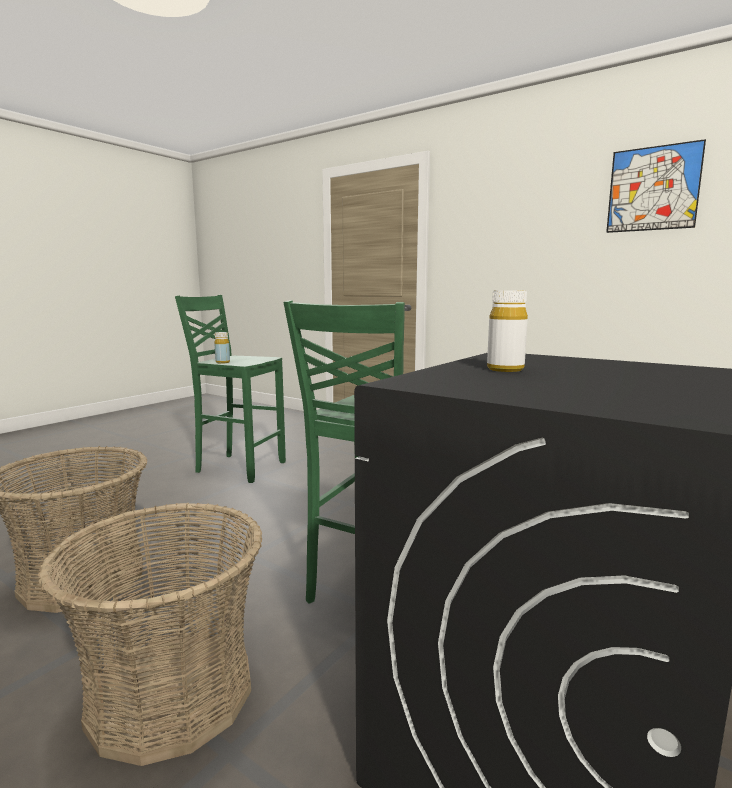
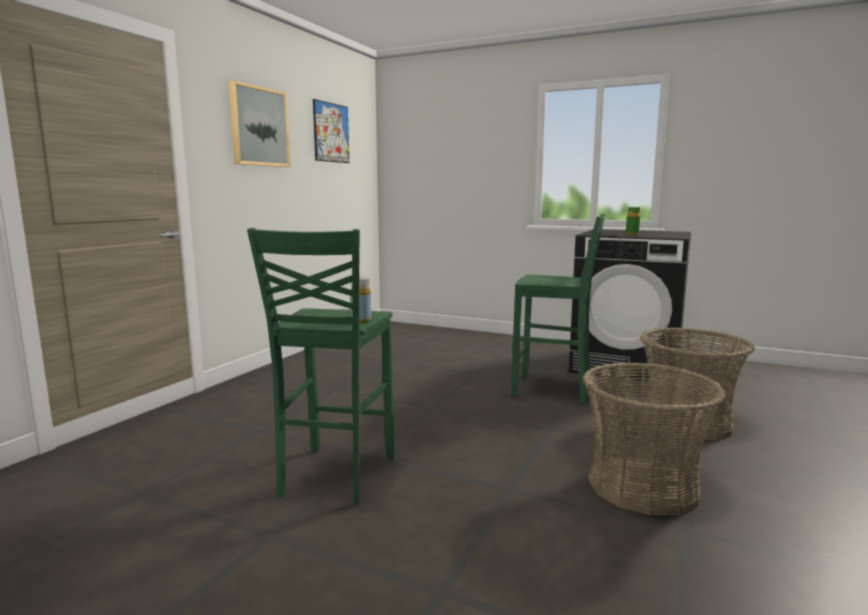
camera: 100 degrees left, 0 degrees up
(505, 369) = (632, 234): white bottle -> green bottle
(512, 208) = (259, 127): none -> picture

